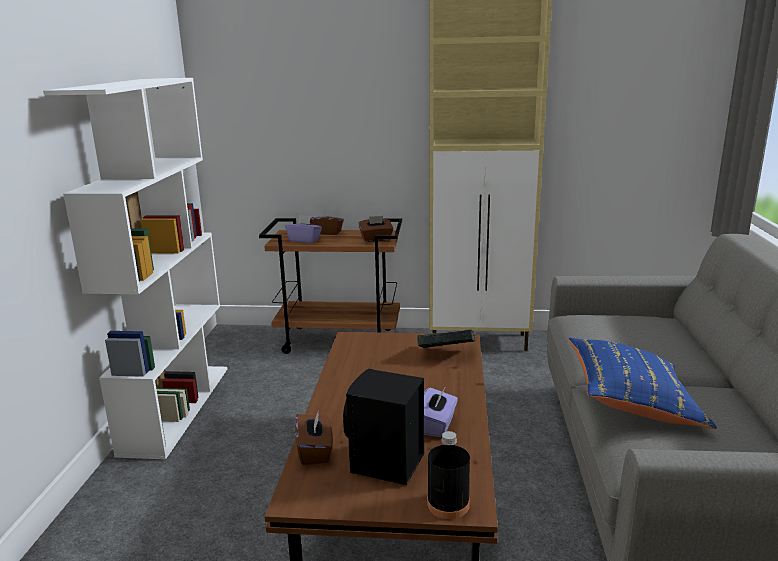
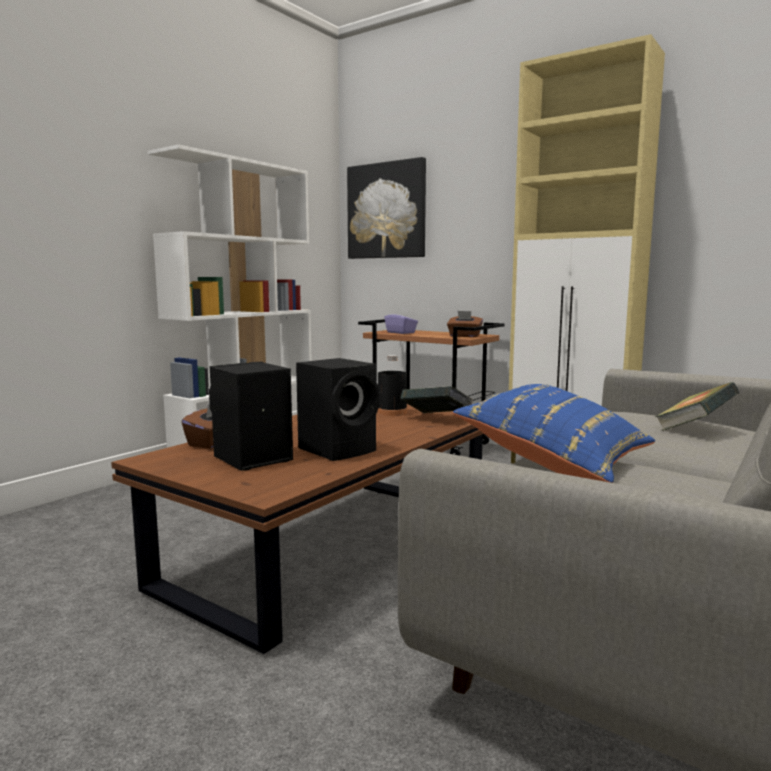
camera: 30 degrees right, 10 degrees down
(255, 103) = (387, 211): none -> picture
(327, 232) = (430, 331): brown tissue box -> none
(437, 425) = (339, 450): purple tissue box -> black speaker
(448, 504) = (250, 488): black bottle -> black bottle (392, 412)
(653, 332) = (694, 429): none -> book

